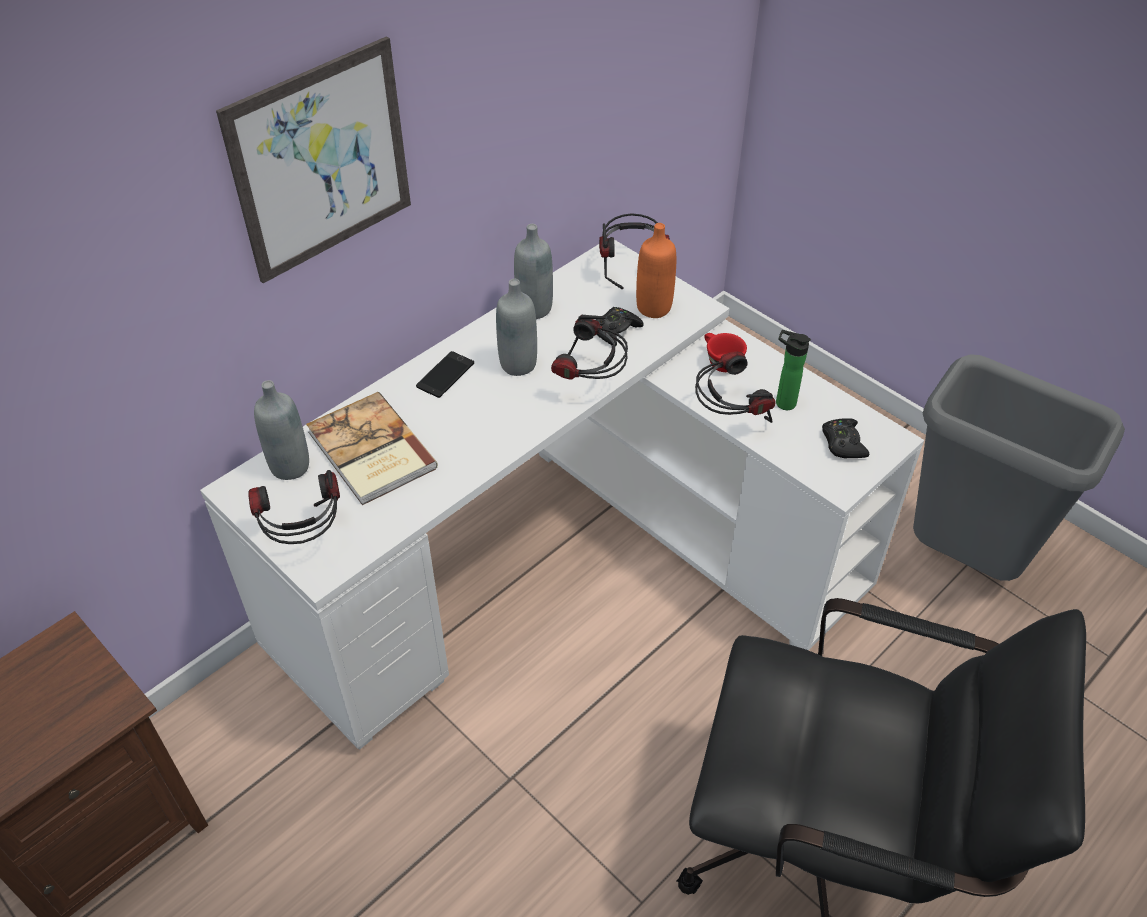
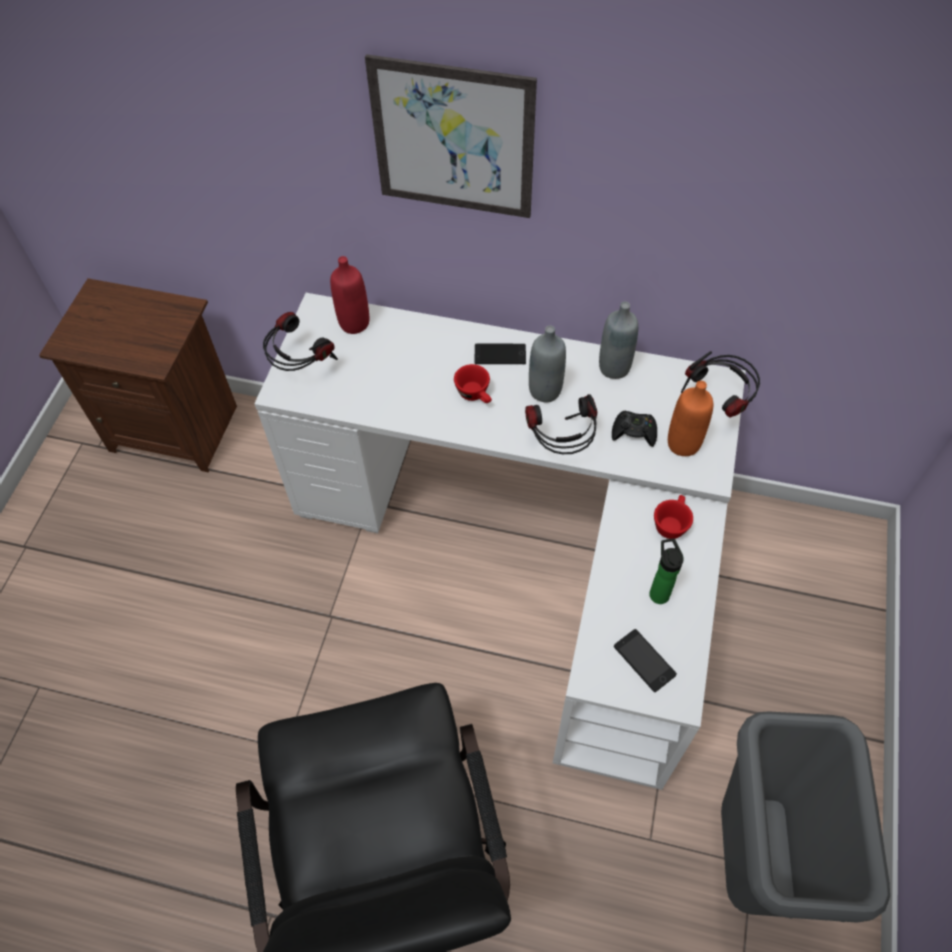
camera: 60 degrees right, 10 degrees up
(290, 466) = (354, 323): grey bottle -> red bottle
(370, 452) = (396, 356): book -> none
(478, 414) = (476, 395): none -> red cup
(728, 417) = (609, 559): headphones -> none
(843, 443) = (644, 660): black game controller -> phone

